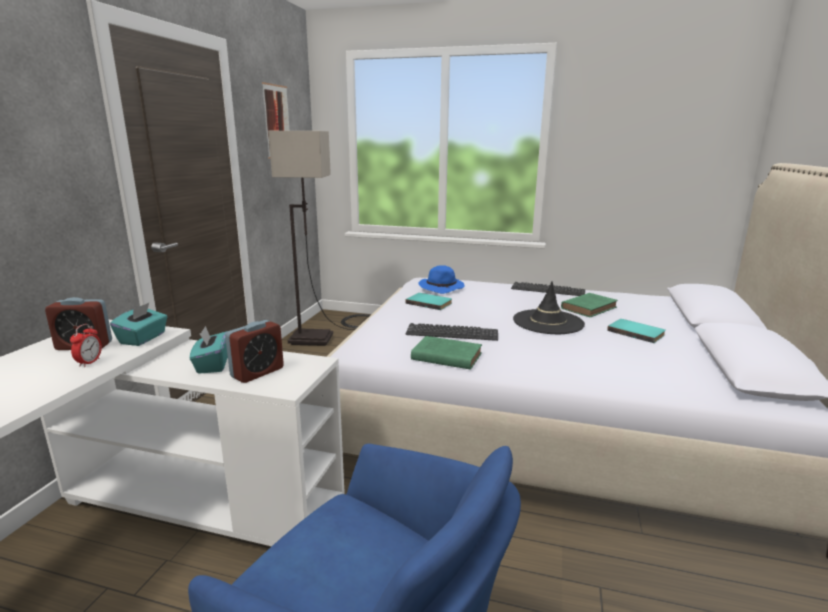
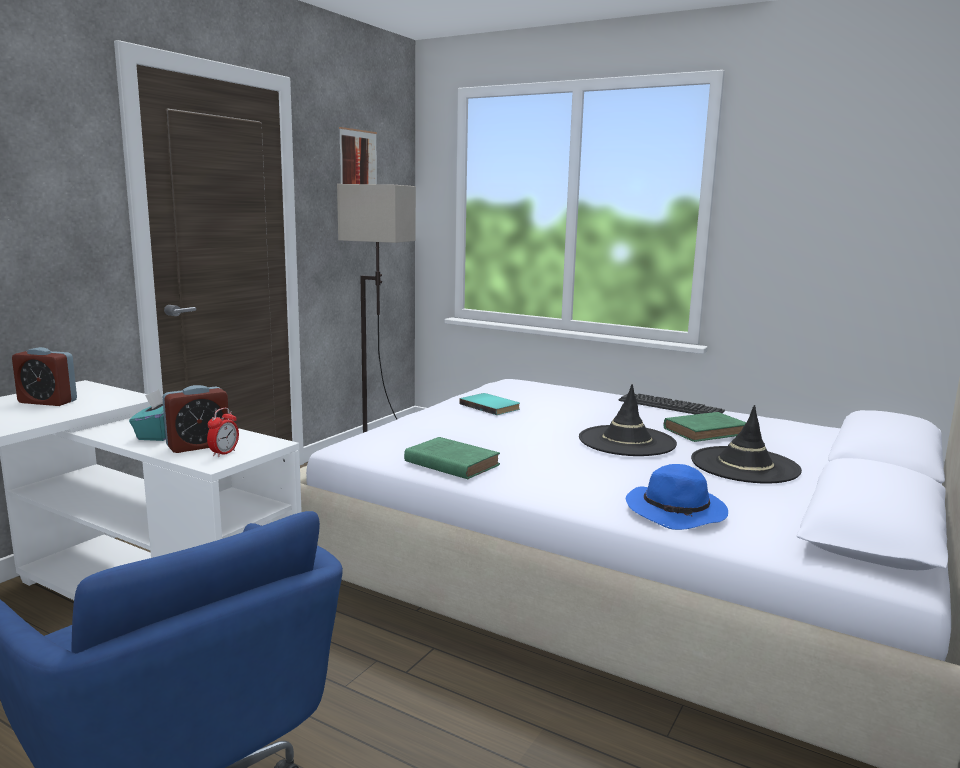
camera: 15 degrees right, 5 degrees down
(89, 362) = (38, 416): alarm clock -> alarm clock (224, 453)
(143, 338) = (108, 401): turquoise tissue box -> none
(442, 287) = (523, 391): blue hat -> blue hat (677, 512)
(452, 333) = (485, 440): keyboard -> none
(636, 332) = (744, 465): turquoise book -> black hat

